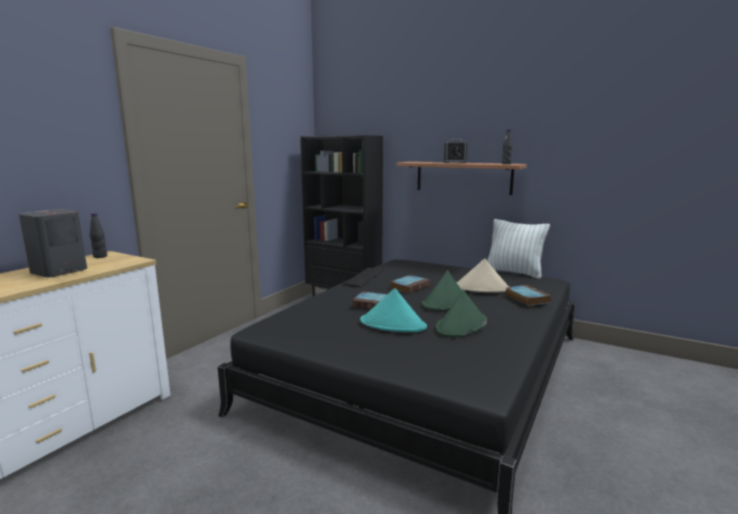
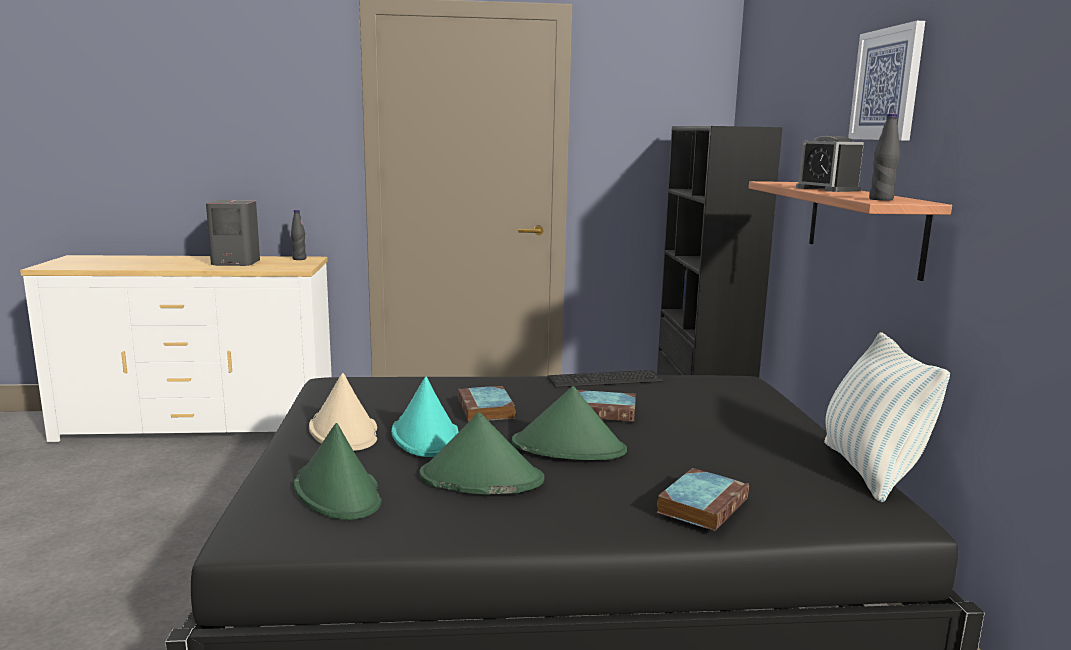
camera: 55 degrees right, 0 degrees up
(446, 359) = (338, 492): none -> green hat
(472, 117) = (887, 84): none -> picture
(482, 288) = (692, 459): beige hat -> beige hat (344, 431)

